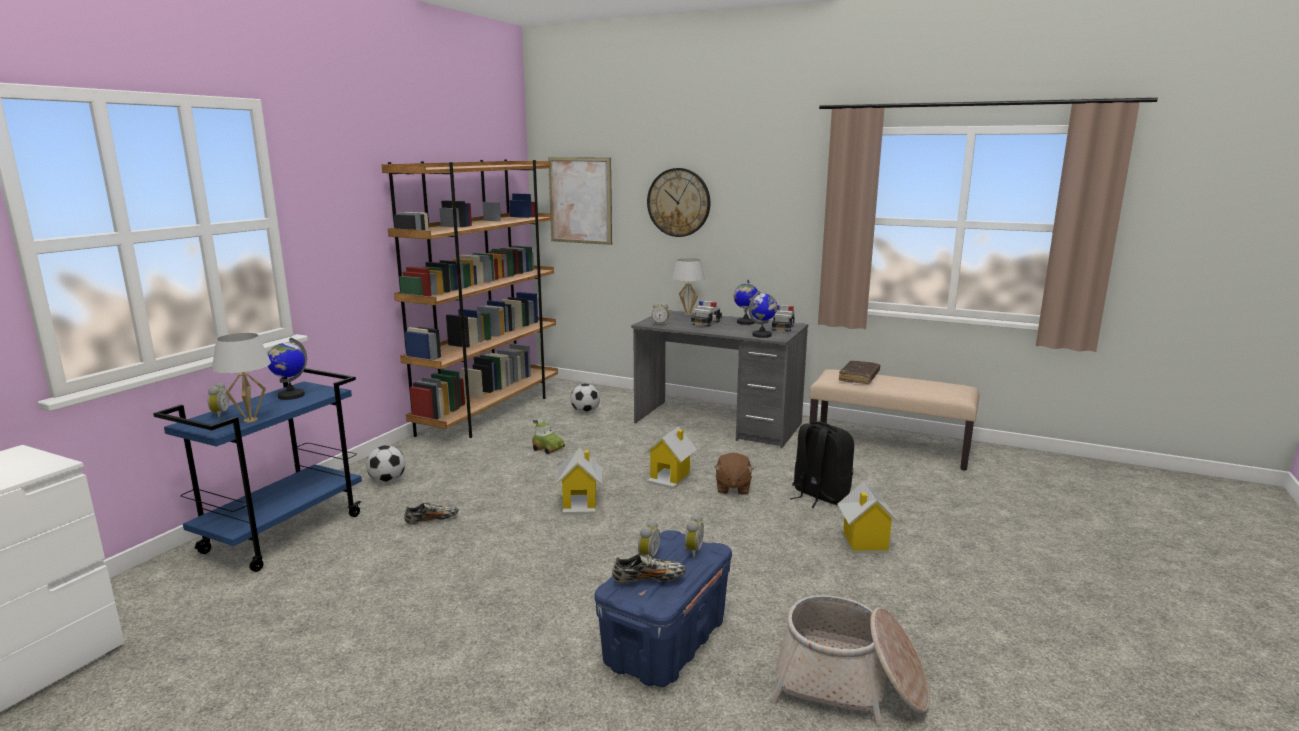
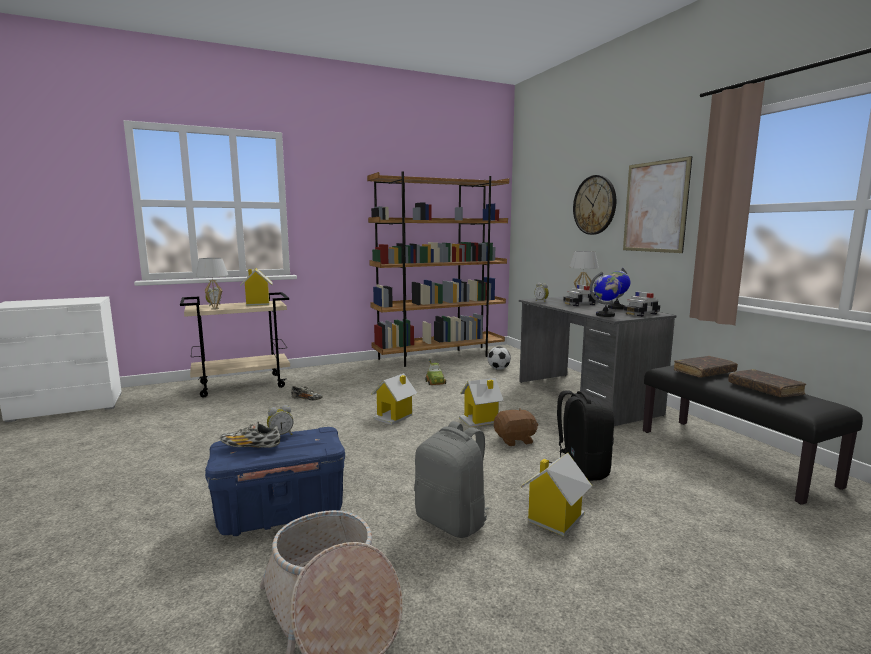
camera: 40 degrees right, 5 degrees down
(284, 532) = (243, 385): blue cart -> beige cart
(291, 396) = (257, 304): globe -> toy house
(387, 481) = (325, 376): football -> none
(580, 200) = (536, 209): picture -> picture (655, 207)
(648, 579) = (250, 446): shoe -> shoe turned 150 degrees clockwise
(692, 551) = (312, 442): alarm clock -> none
(732, 488) = (515, 440): brown plush toy -> brown plush toy turned 150 degrees counterclockwise
(807, 578) = (452, 521): none -> grey backpack
(889, 447) = (733, 457): beige bench -> black bench
(917, 384) = (764, 389): none -> brown book

